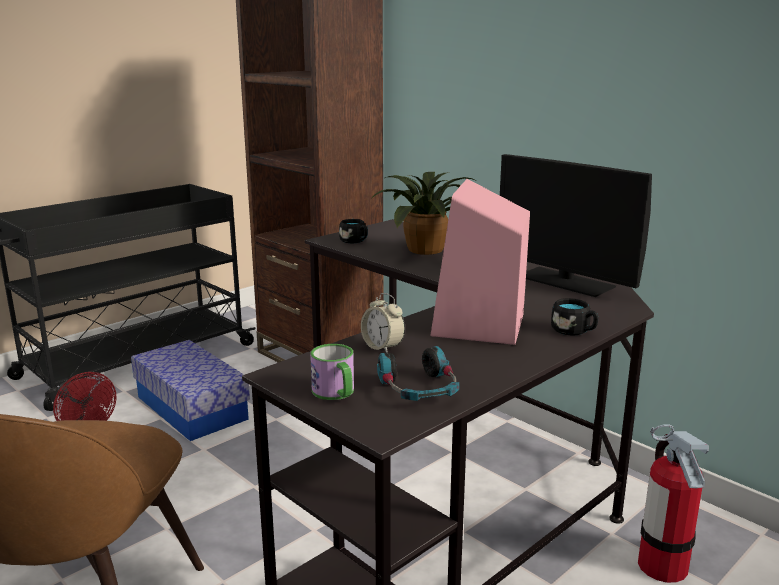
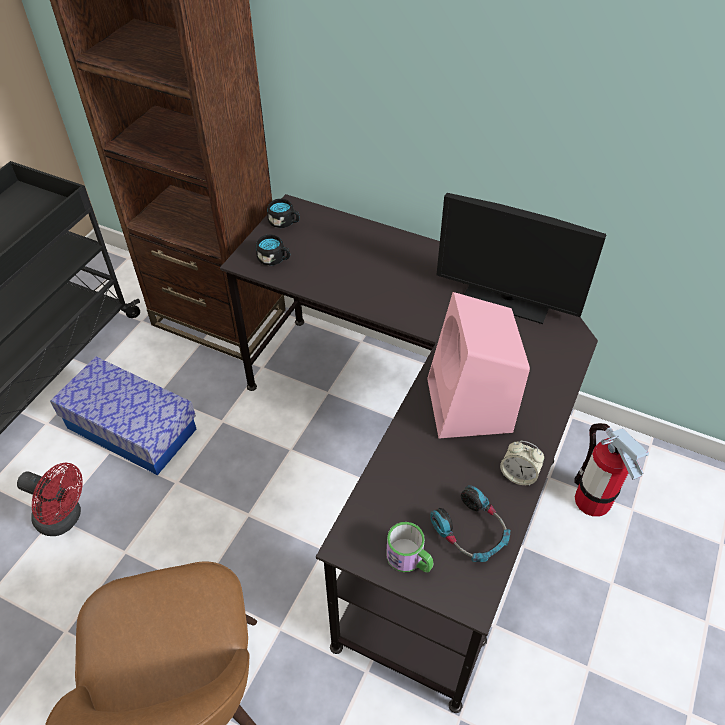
camera: 20 degrees left, 30 degrees up
(382, 347) = (408, 471): alarm clock -> alarm clock (518, 475)
(429, 250) = (357, 262): potted plant -> none
(574, 331) = (549, 394): black mug -> black mug (284, 222)

